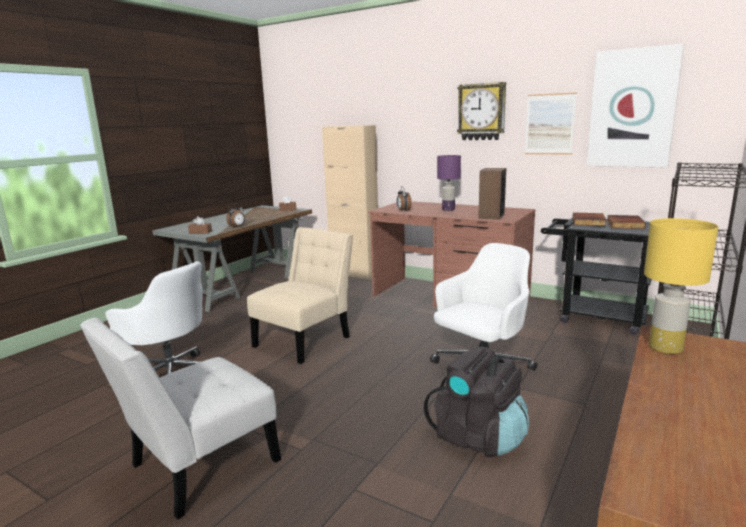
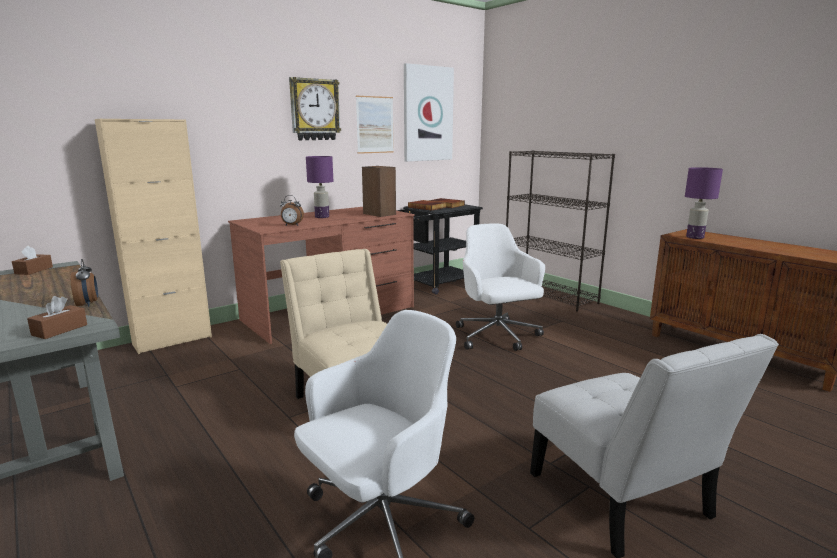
camera: 70 degrees left, 0 degrees up
(478, 437) = (595, 359): black backpack -> none
(665, 347) = (694, 237): yellow table lamp -> purple table lamp

